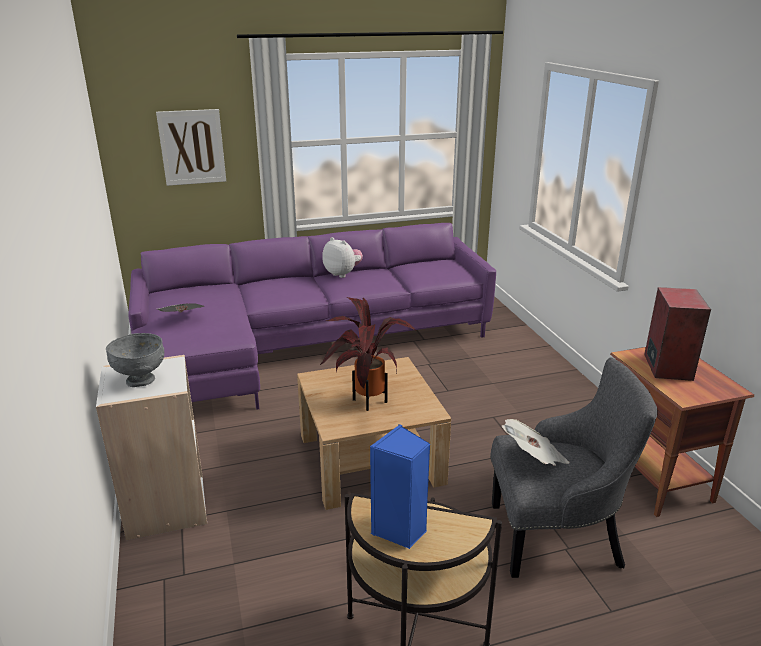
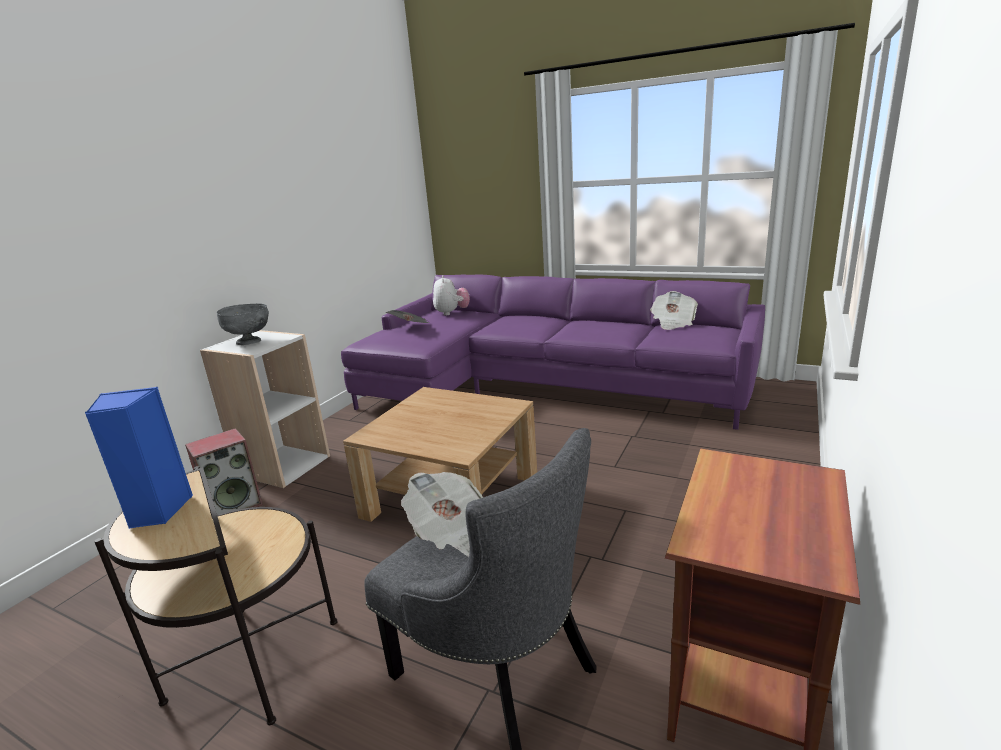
camera: 45 degrees right, 5 degrees down
(192, 147) = (491, 186): picture -> none
(343, 274) = (591, 320): plush toy -> plush toy (452, 313)
(365, 401) = (428, 424): potted plant -> none
(412, 264) = (673, 323): none -> newspaper
(667, 366) = (756, 493): speaker -> speaker (234, 506)

